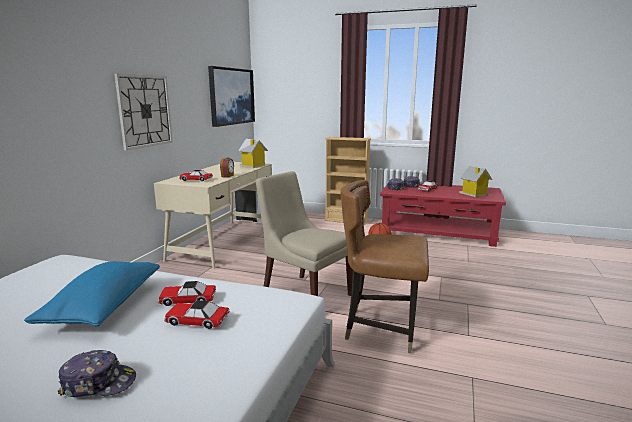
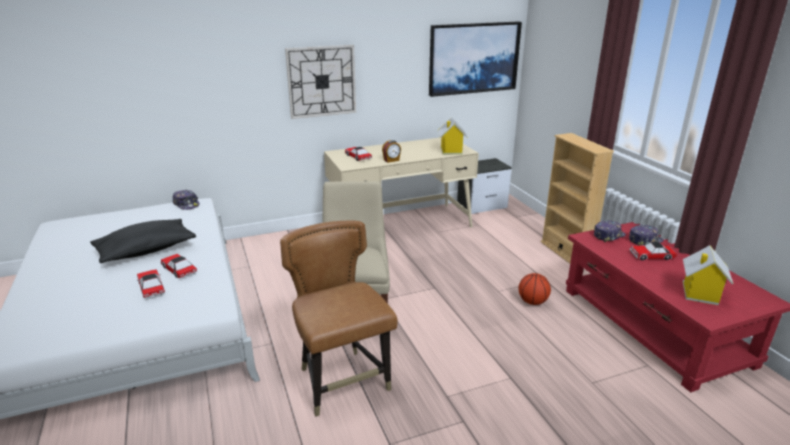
camera: 50 degrees right, 10 degrees up
(98, 383) = (62, 296): cap -> cap (186, 204)
(104, 307) = (146, 251): blue pillow -> black pillow

